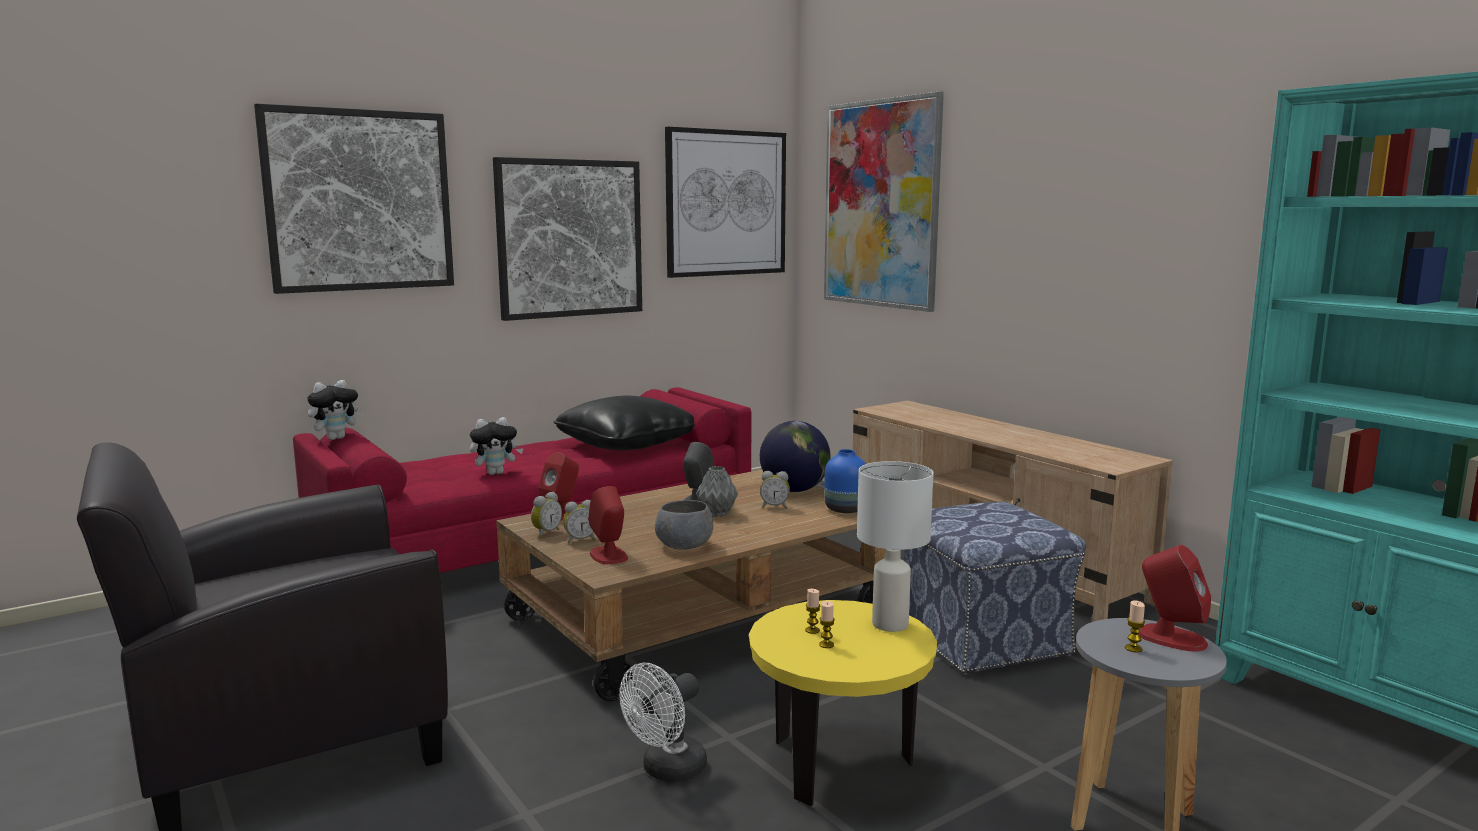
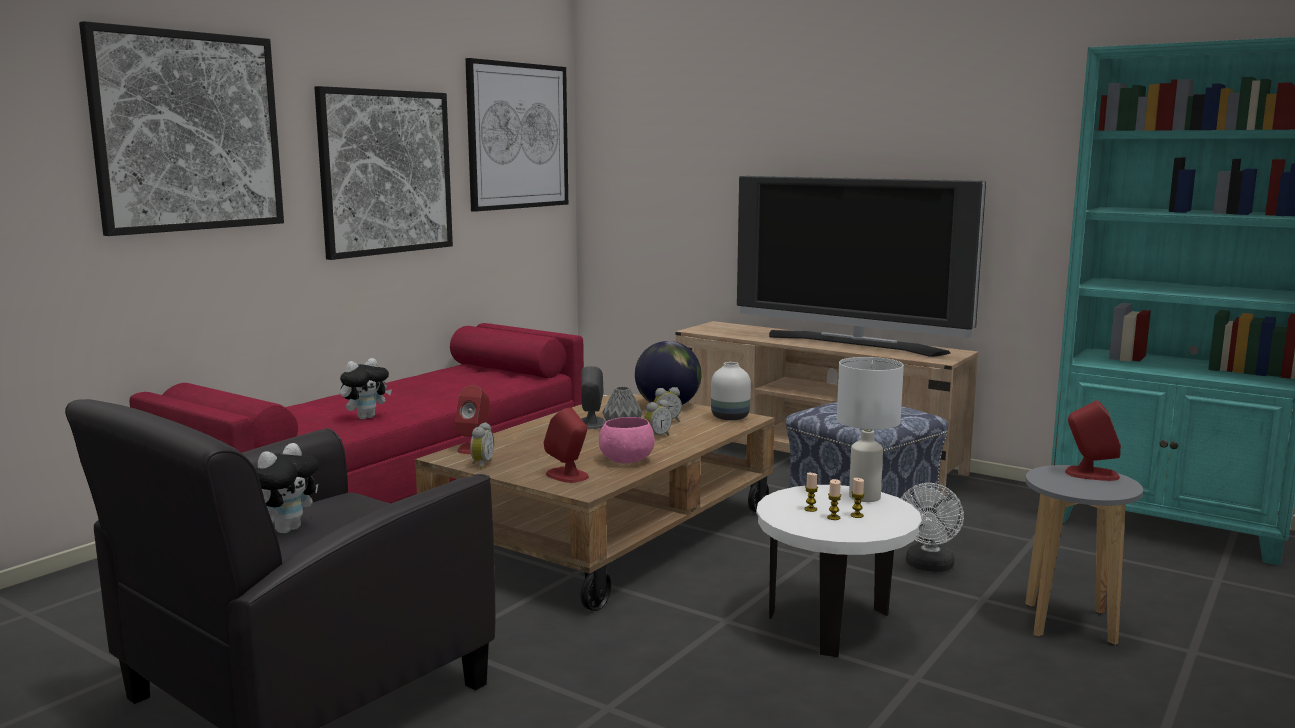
camera: 20 degrees left, 0 degrees up
(336, 438) = (190, 393): plush toy -> plush toy (286, 529)
(580, 540) = (523, 466): alarm clock -> alarm clock (656, 436)
(626, 445) = (466, 381): black pillow -> none
(667, 771) = (698, 654): white fan -> white fan (929, 567)
(684, 546) = (626, 460): grey bowl -> pink bowl
(839, 765) = (833, 625): yellow side table -> white side table
(846, 510) = (731, 418): blue vase -> white vase
(880, 204) = (674, 137): picture -> none
(1030, 438) = (854, 344): none -> television
(1133, 648) = (1075, 484): candle -> candle (857, 515)

